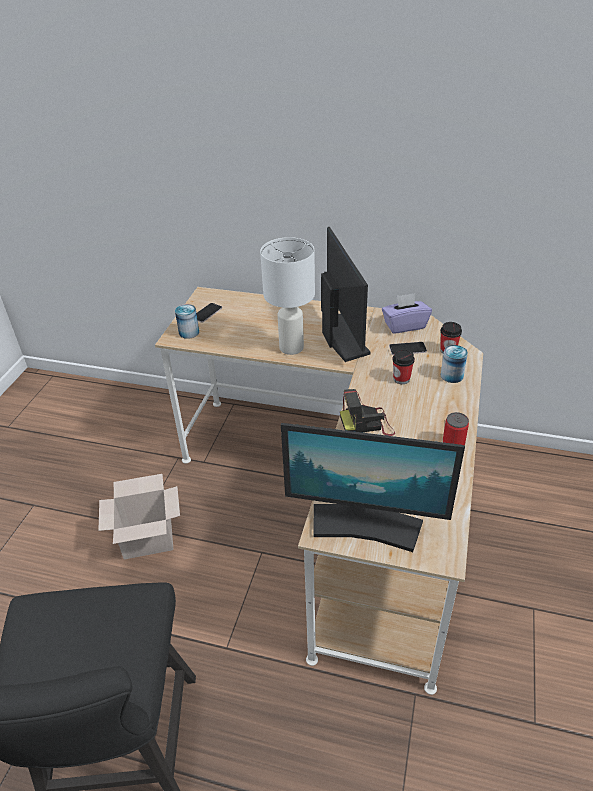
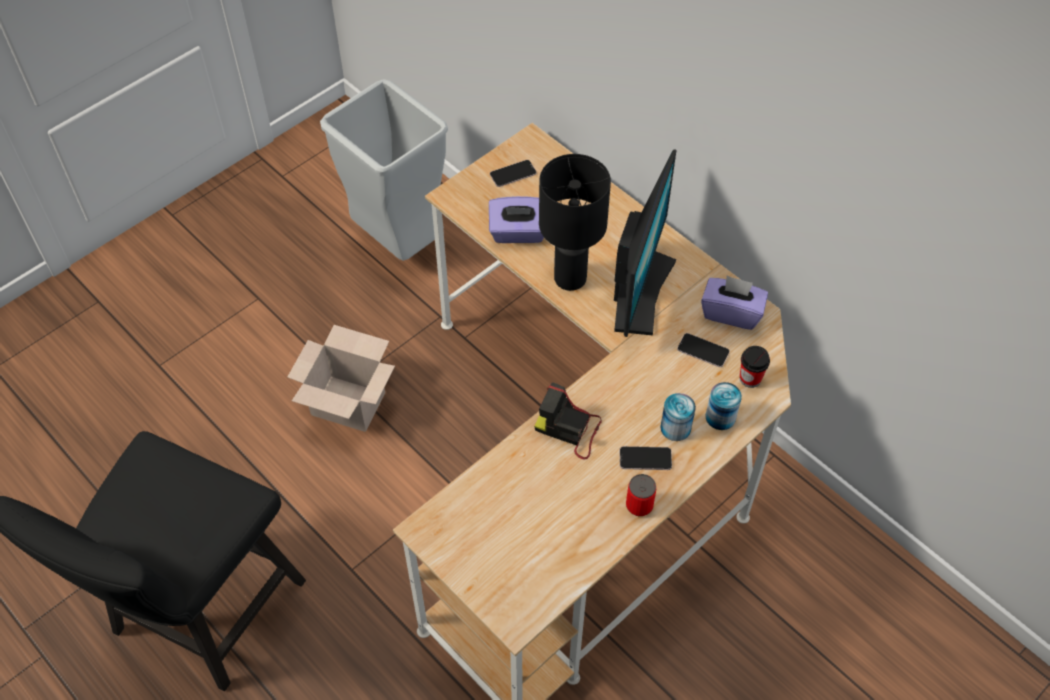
camera: 30 degrees right, 15 degrees up
(121, 429) = (400, 243): none -> grey trash can
(189, 332) = (473, 195): can -> can (675, 428)
(236, 339) = (518, 233): none -> purple tissue box
(291, 348) = (569, 278): white table lamp -> black table lamp
(365, 524) = (471, 545): monitor -> none
(401, 379) = (658, 390): cup -> none
(430, 417) = (645, 458): none -> phone

